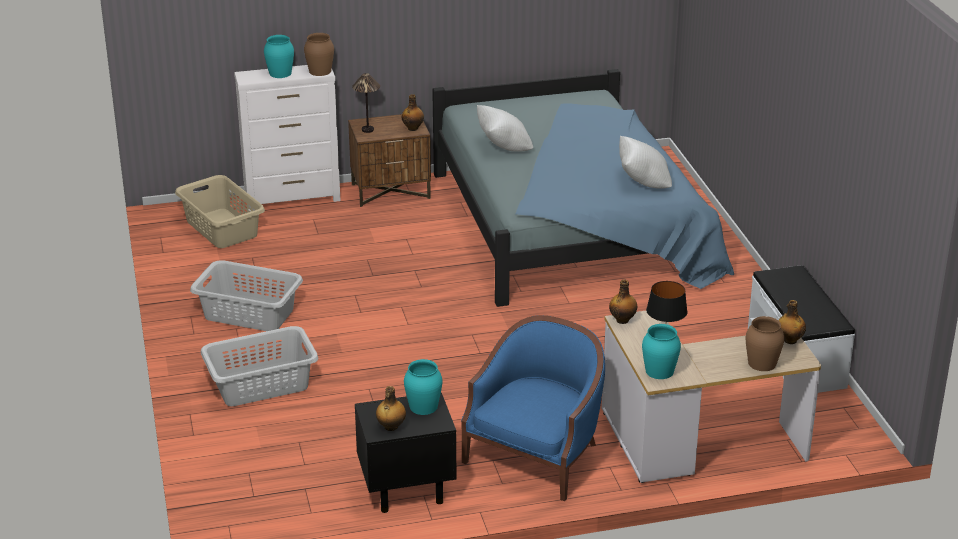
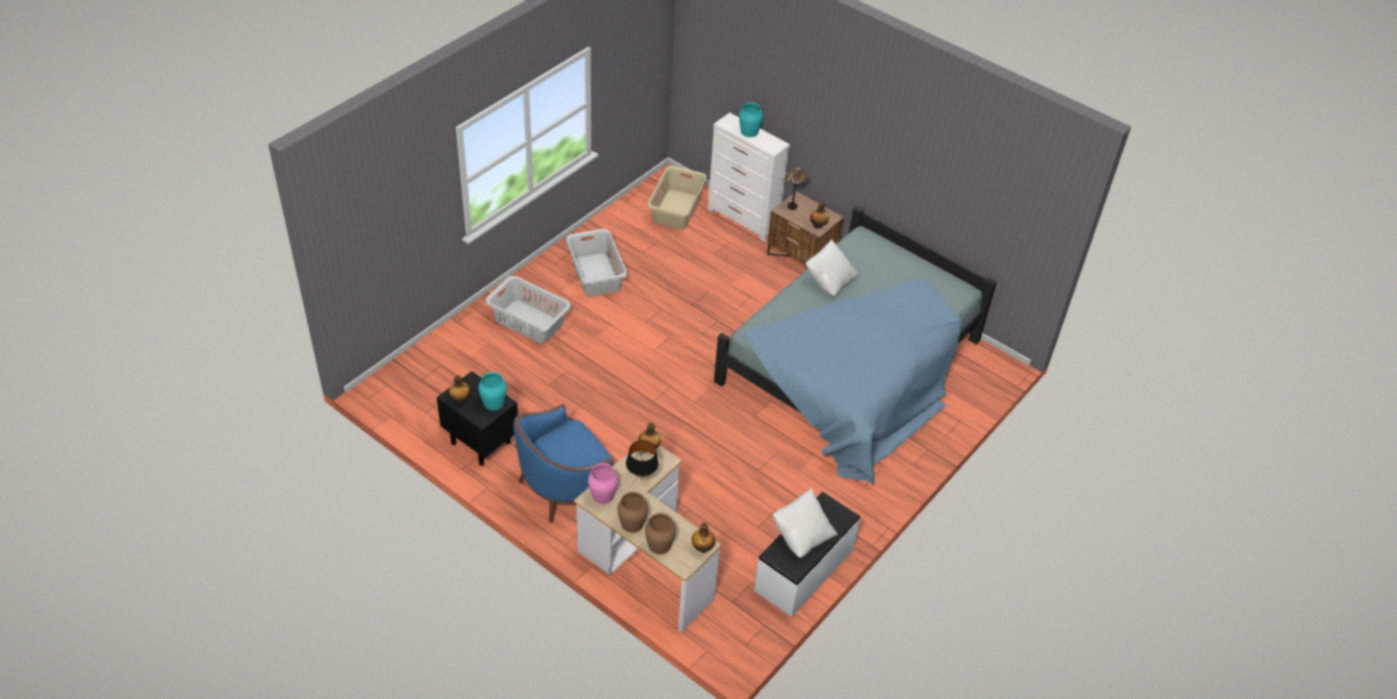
camera: 50 degrees right, 15 degrees up
(320, 71) = (772, 146): brown vase -> brown vase (632, 523)
(537, 456) = (565, 486): blue armchair -> blue armchair turned 150 degrees clockwise
(643, 182) = (853, 374): white pillow -> white pillow (802, 535)
(660, 371) = (603, 495): turquoise vase -> pink vase

